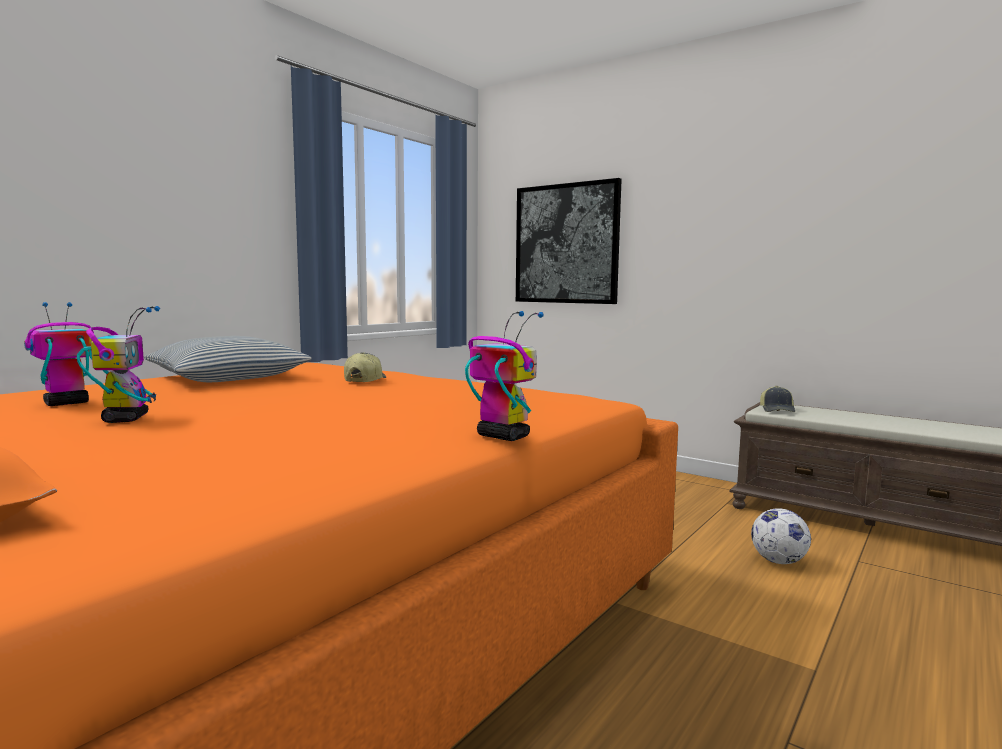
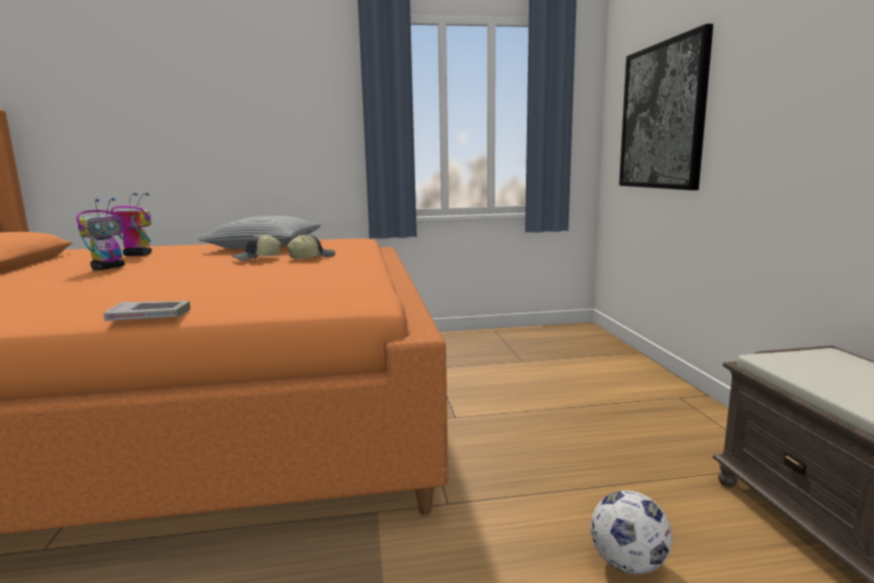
camera: 45 degrees right, 5 degrees up
(502, 436) = (149, 317): toy robot -> book
(777, 410) = (801, 362): cap -> cap (257, 259)

